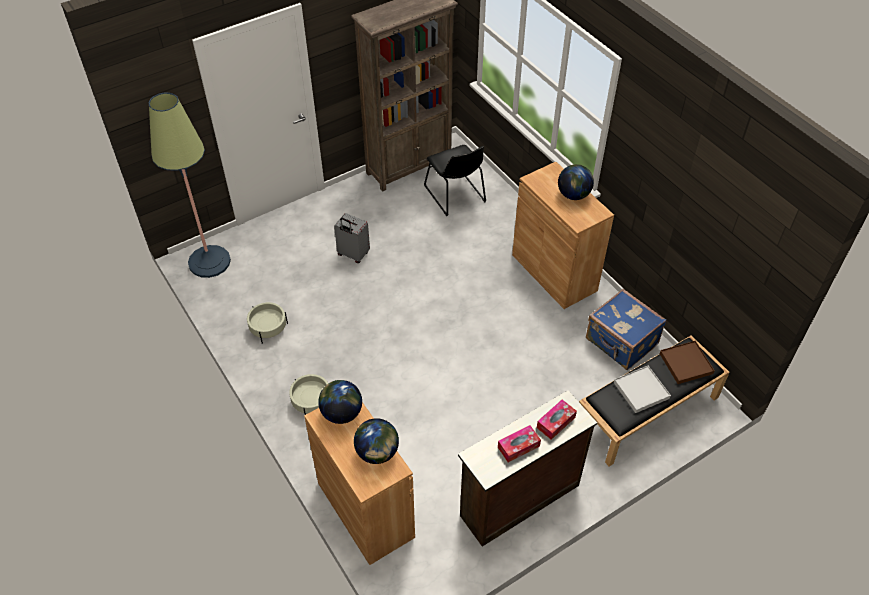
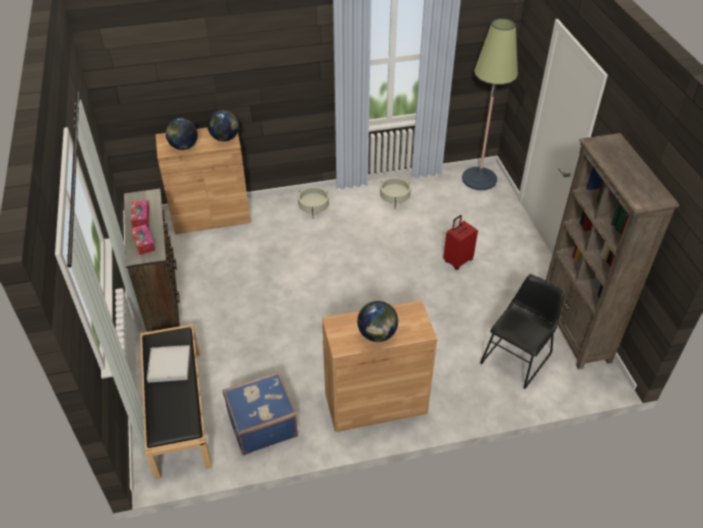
camera: 110 degrees right, 5 degrees down
(353, 254) = (457, 260): grey suitcase -> red suitcase
(456, 196) = (517, 356): black chair -> black chair turned 135 degrees clockwise
(685, 363) = (173, 413): brown tray -> none

